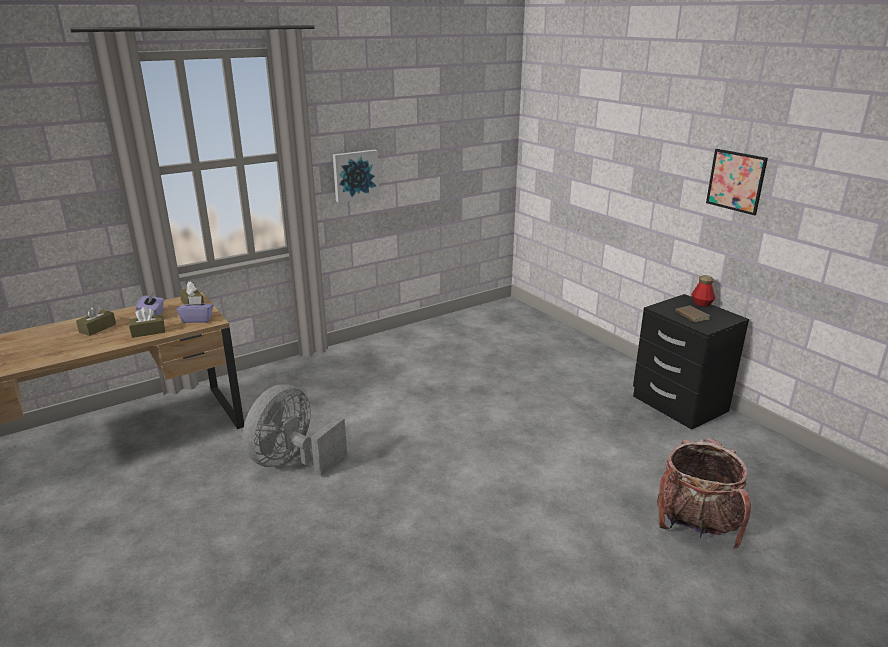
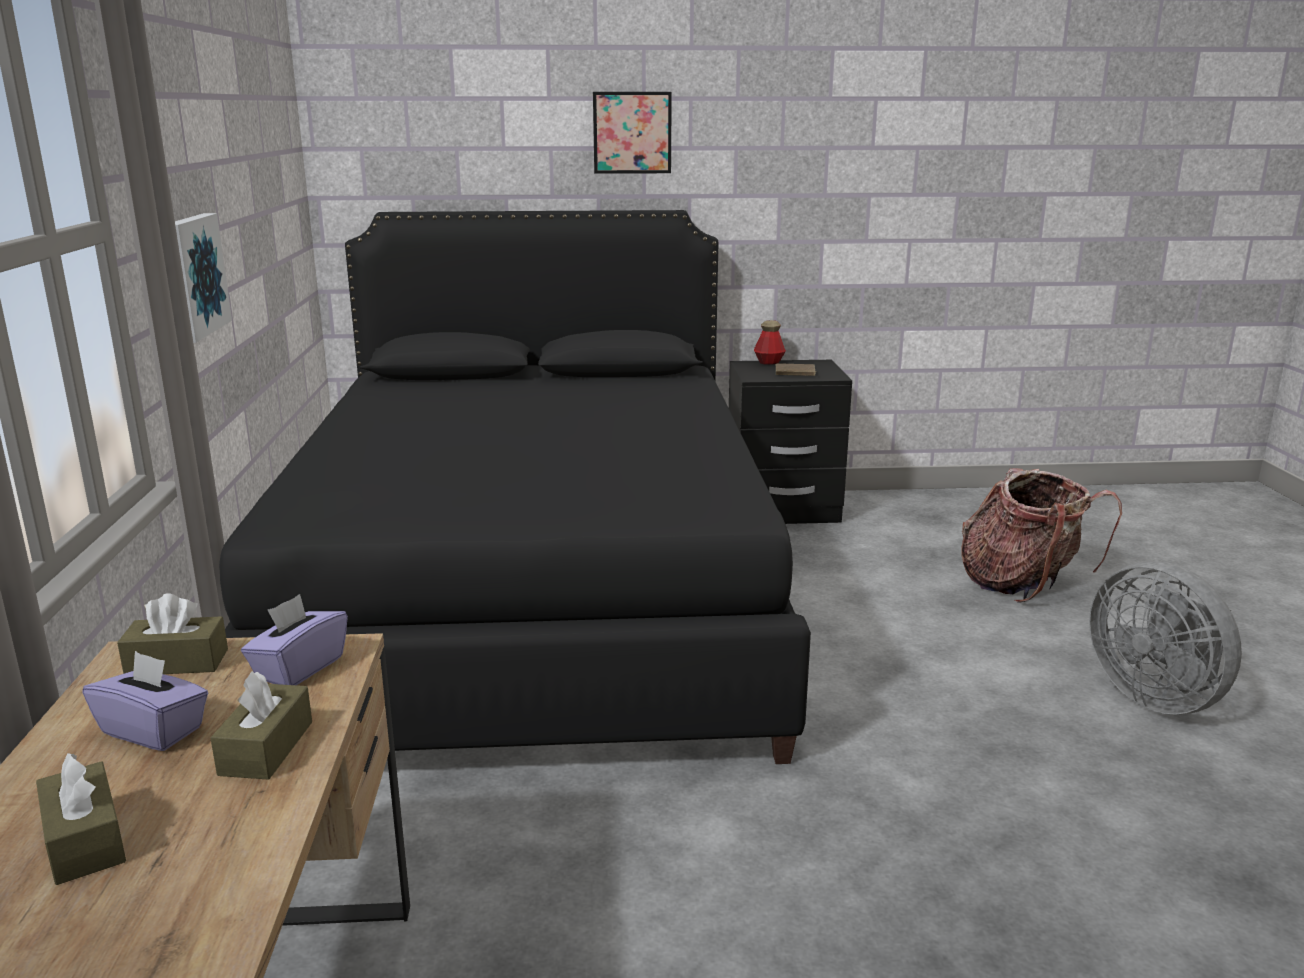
camera: 60 degrees left, 5 degrees down
(292, 461) = (621, 863): grey fan -> grey fan (1156, 696)
(470, 372) = (534, 603): none -> black bed
(736, 181) = (777, 183): picture -> picture (632, 132)

